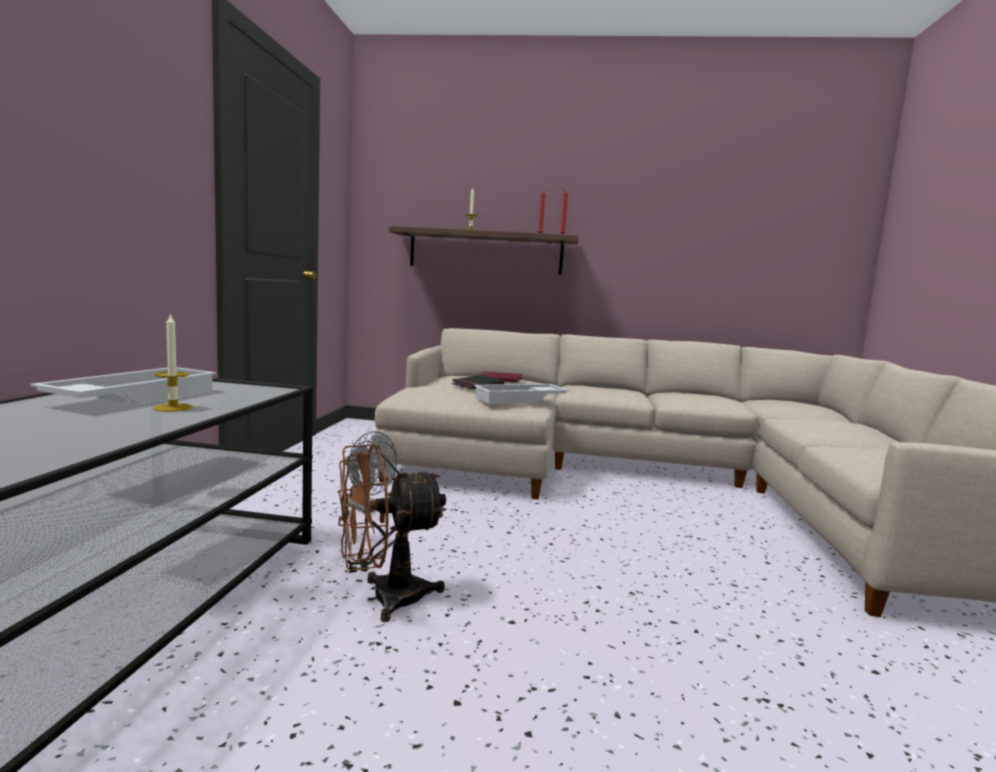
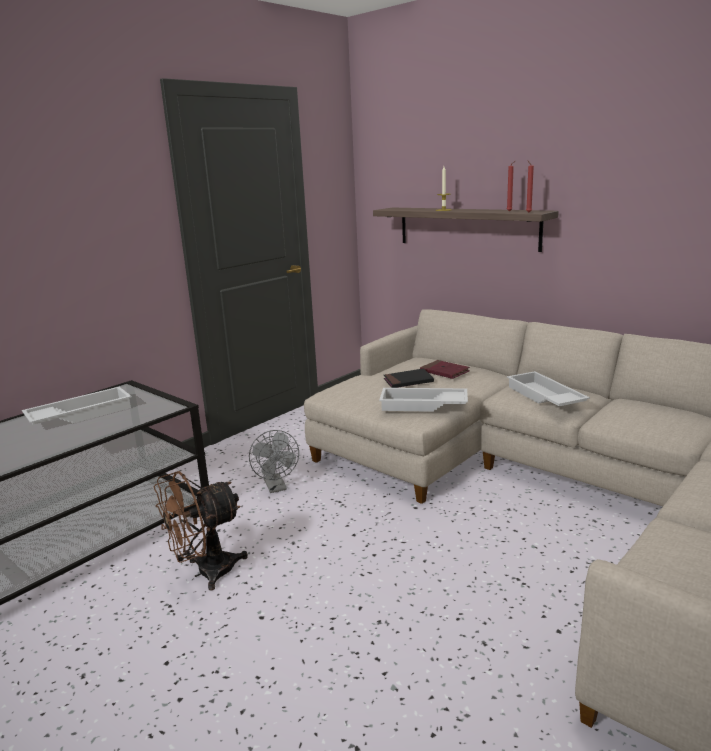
camera: 35 degrees right, 10 degrees up
(173, 408) = (83, 429): candle -> none
(383, 598) = (206, 572): brown fan -> brown fan turned 45 degrees counterclockwise
(608, 391) = (543, 397): none -> white tray

